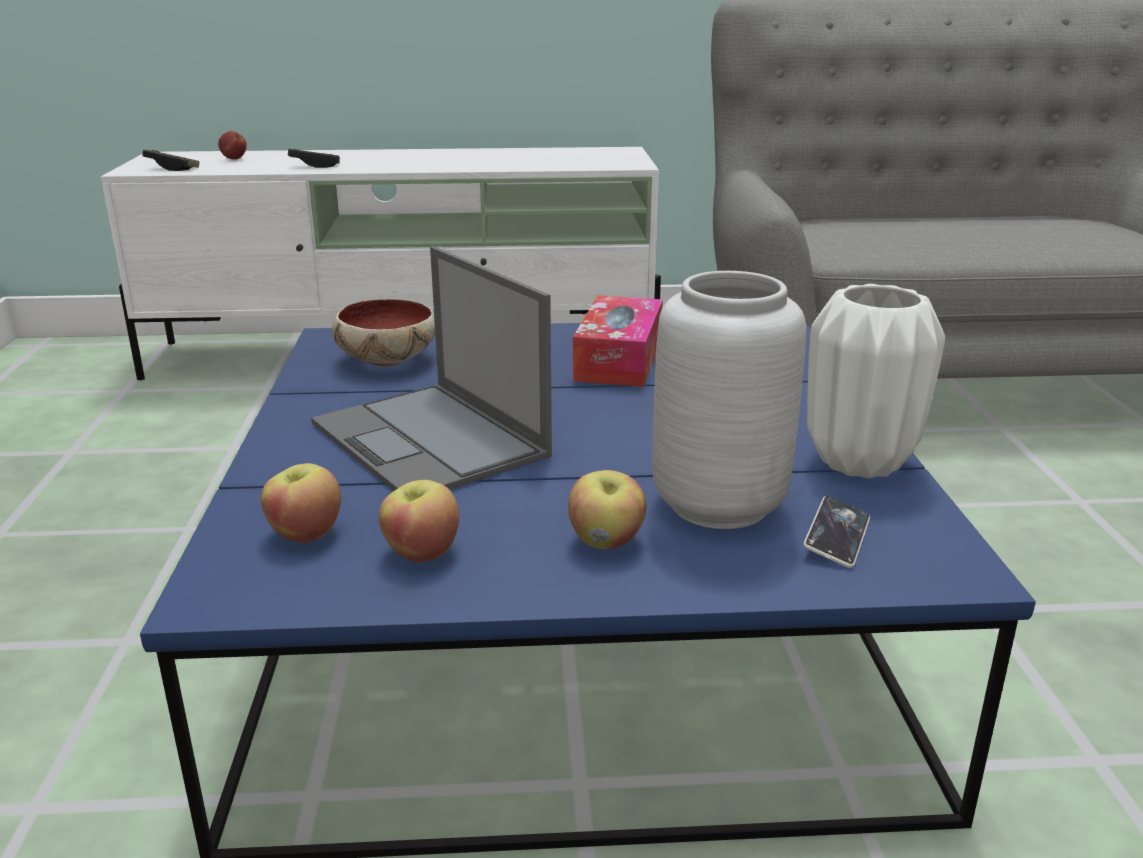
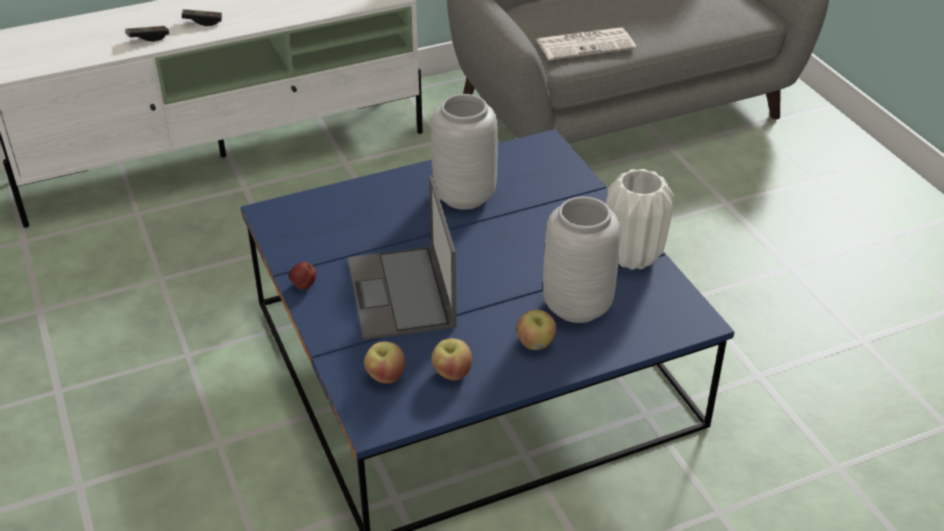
camera: 20 degrees left, 15 degrees up
(172, 168) = (34, 62): game controller -> game controller (203, 22)
(233, 159) = (68, 37): apple -> apple (303, 286)
(385, 360) = (322, 228): bowl -> none
(431, 441) = (401, 294): laptop -> laptop turned 45 degrees clockwise
(619, 359) = (465, 196): tissue box -> grey vase
(837, 537) = (640, 314): phone -> none
(885, 247) = (586, 44): none -> newspaper

